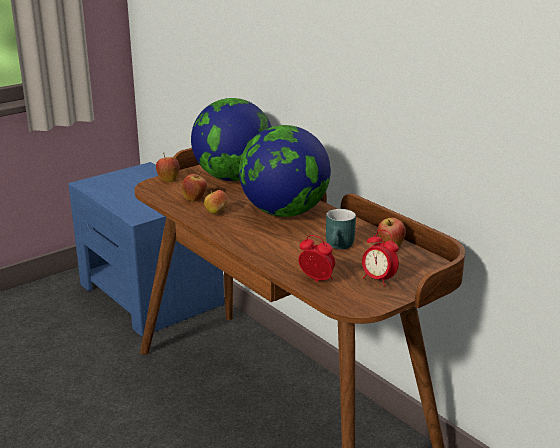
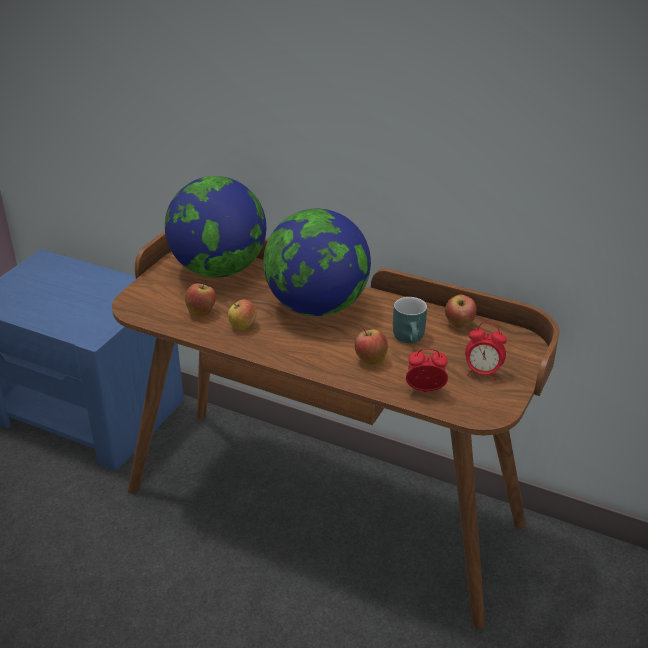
camera: 25 degrees left, 10 degrees up
(168, 179) = (144, 290): apple -> apple (370, 360)

